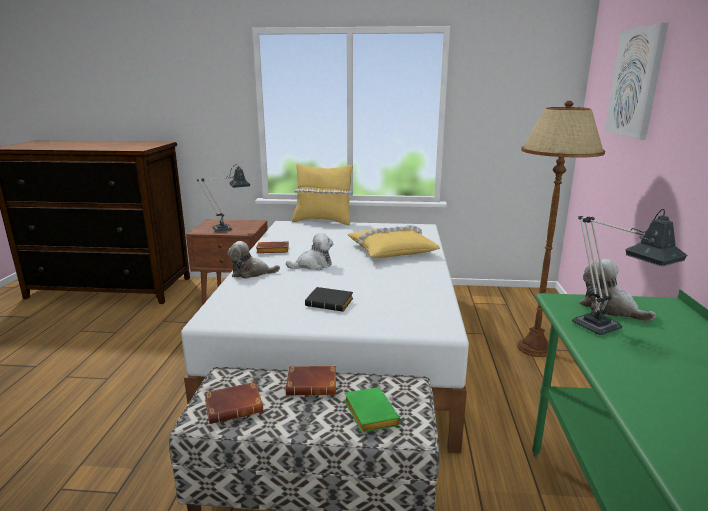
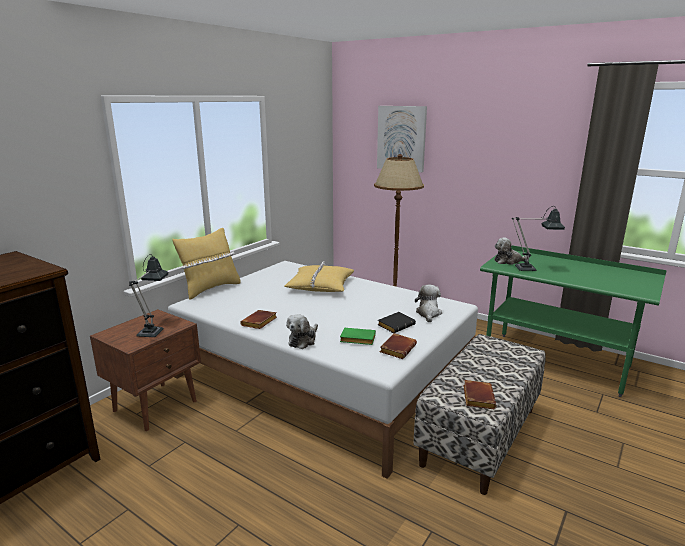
camera: 60 degrees left, 0 degrees up
(313, 265) = (316, 315): plush toy -> plush toy (428, 313)
(313, 384) = (467, 366): brown book -> brown book (397, 349)
(368, 413) = (506, 358): green book -> green book (356, 340)

